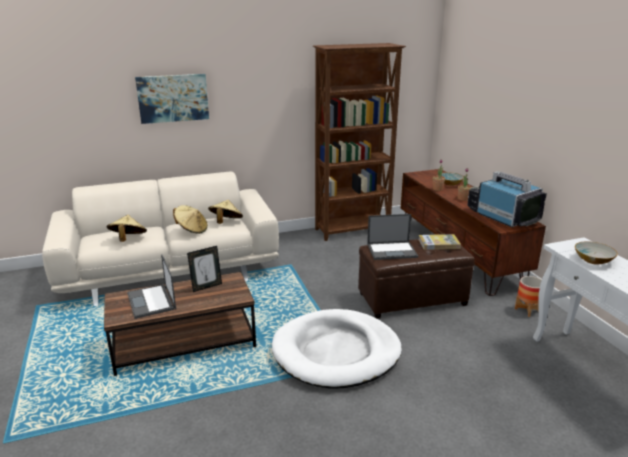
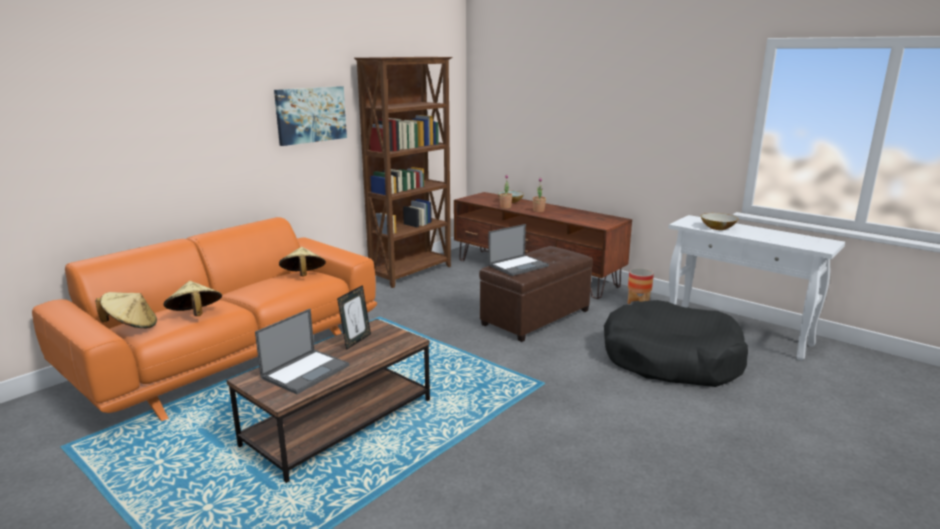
camera: 30 degrees left, 5 degrees down
(151, 301) = (306, 371): laptop -> laptop turned 90 degrees counterclockwise
(170, 270) = (231, 356): beige sofa -> orange sofa
(173, 98) = (198, 125): picture -> picture (311, 115)
(192, 230) = (272, 289): beige hat -> beige hat (131, 326)
(336, 352) = (517, 380): white dog bed -> none
(439, 244) = (552, 252): book -> none
(494, 379) = (670, 359): none -> black dog bed
(502, 217) = (590, 218): television -> none

